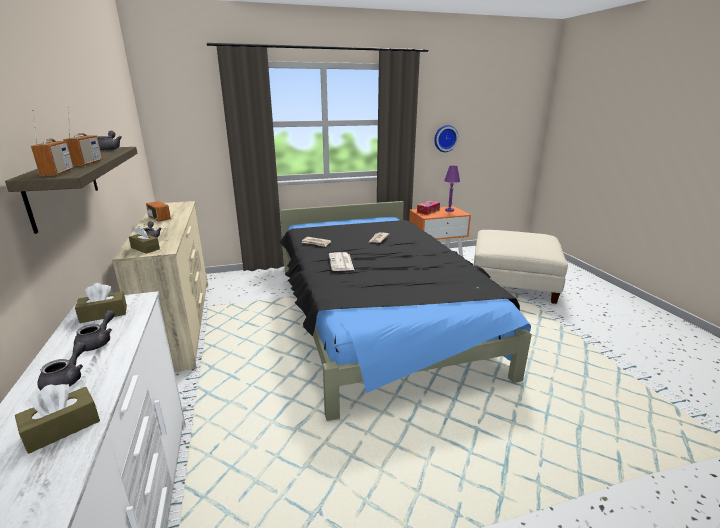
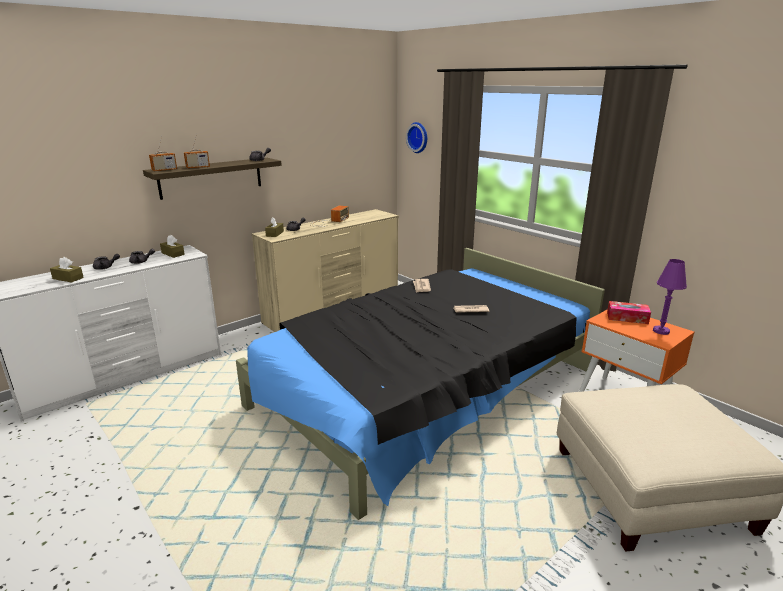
camera: 65 degrees right, 0 degrees up
(341, 262) = (380, 307): newspaper -> none
(445, 138) = (716, 214): wall clock -> wall clock (418, 137)

